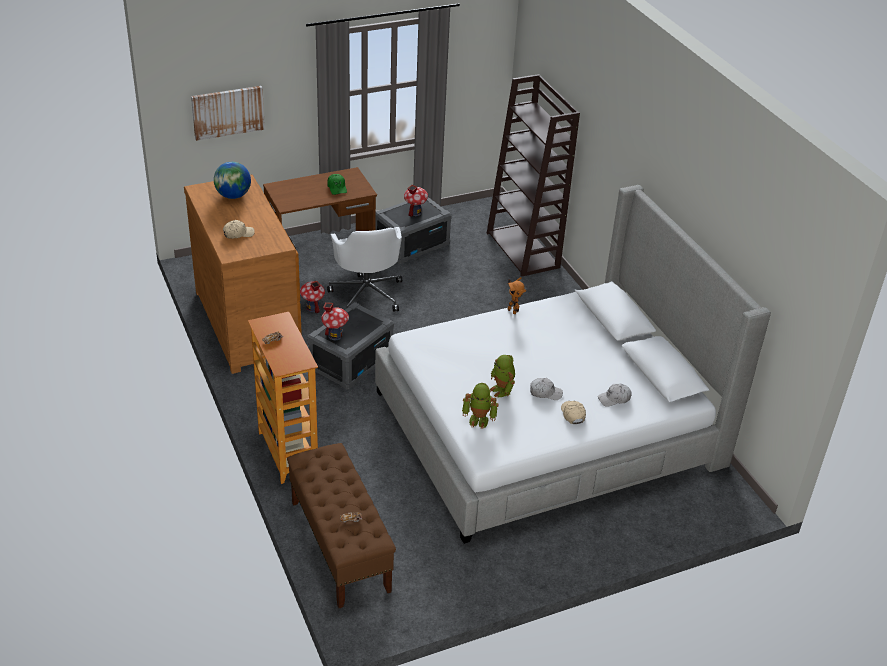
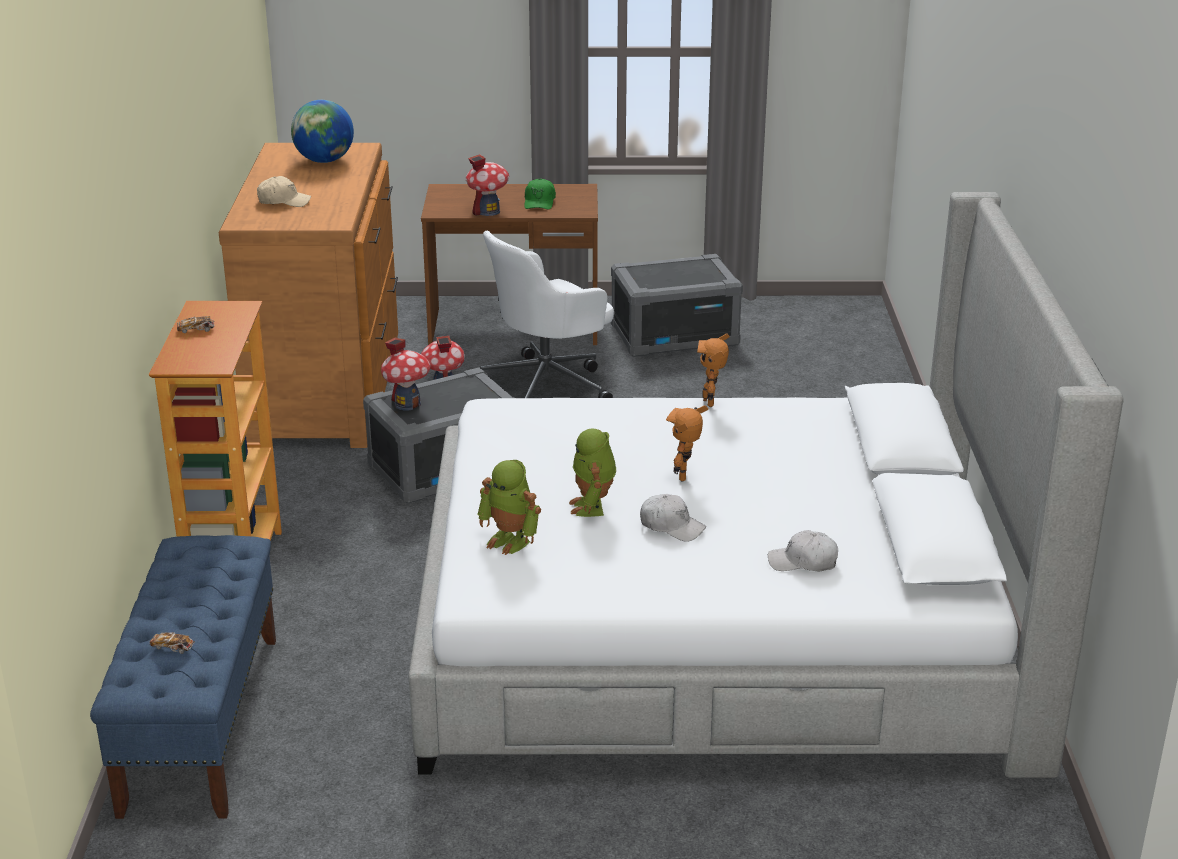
camera: 25 degrees right, 10 degrees down
(228, 112) = (382, 52): picture -> none
(339, 545) = (201, 722): brown bench -> blue bench
(367, 294) = (547, 385): white office chair -> white office chair turned 45 degrees clockwise
(415, 212) = (680, 274): toy house -> toy house (488, 211)
(523, 250) = (866, 372): brown bookcase -> none
(532, 361) = (686, 476): none -> toy robot
(572, 414) = (698, 569): beige cap -> none

